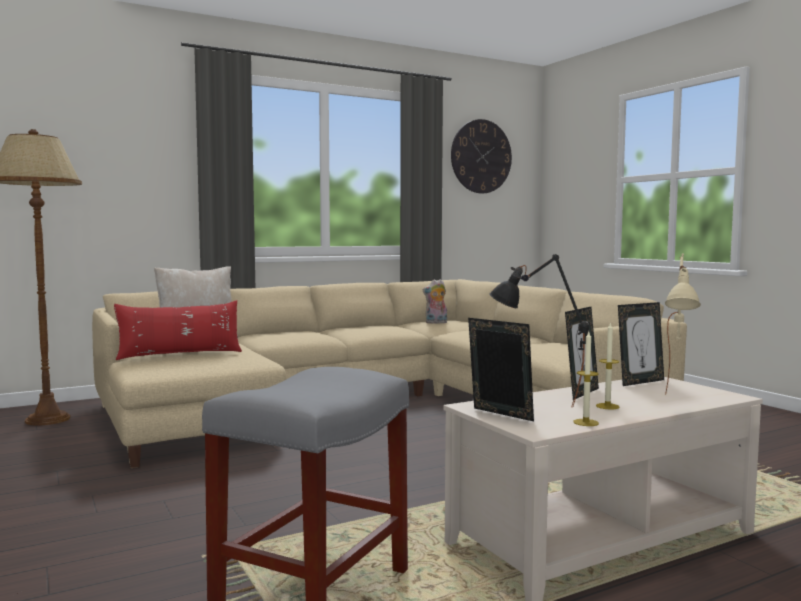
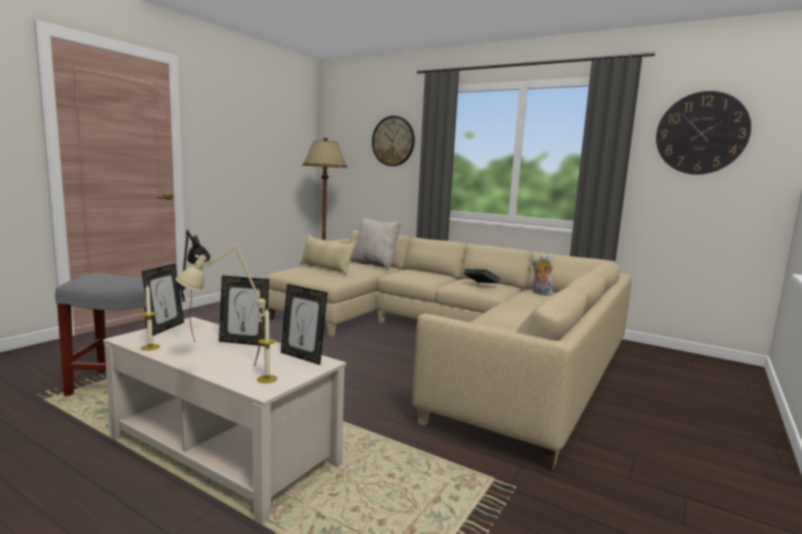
camera: 60 degrees right, 5 degrees up
(130, 144) = (393, 141): none -> wall clock
(180, 354) = (325, 269): red pillow -> beige pillow
(382, 328) = (480, 286): none -> book
(607, 406) = (202, 350): candle -> candle (267, 379)

